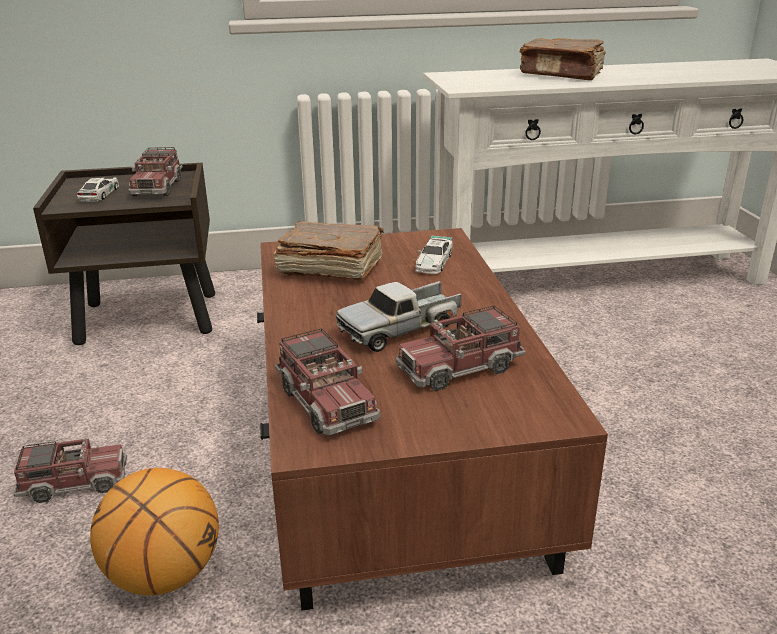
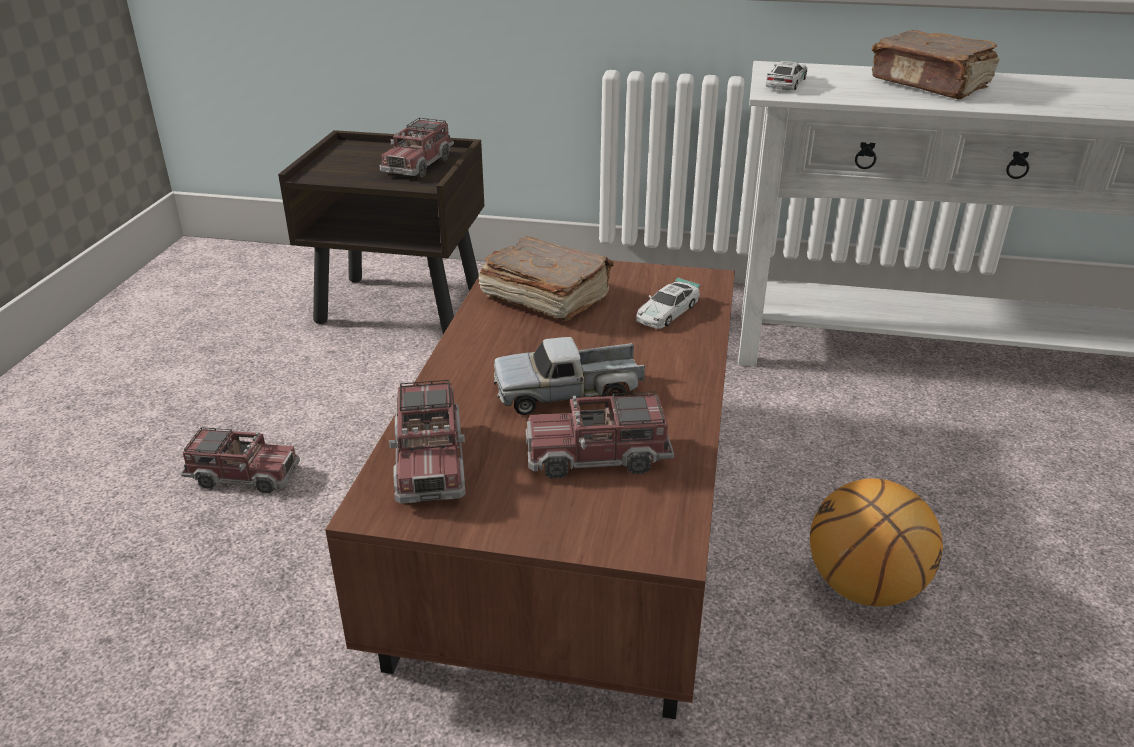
camera: 20 degrees right, 5 degrees up
(100, 194) = (355, 165): toy car -> toy car (786, 83)
(164, 575) = (275, 595): basketball -> basketball (864, 587)

